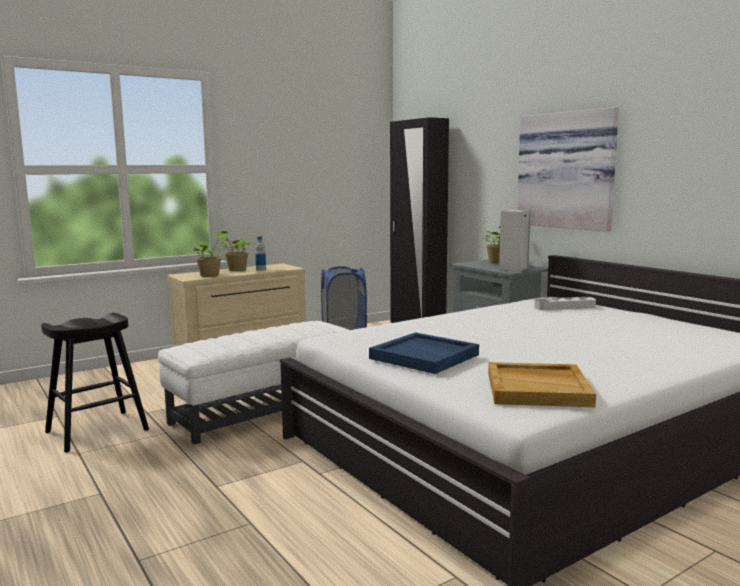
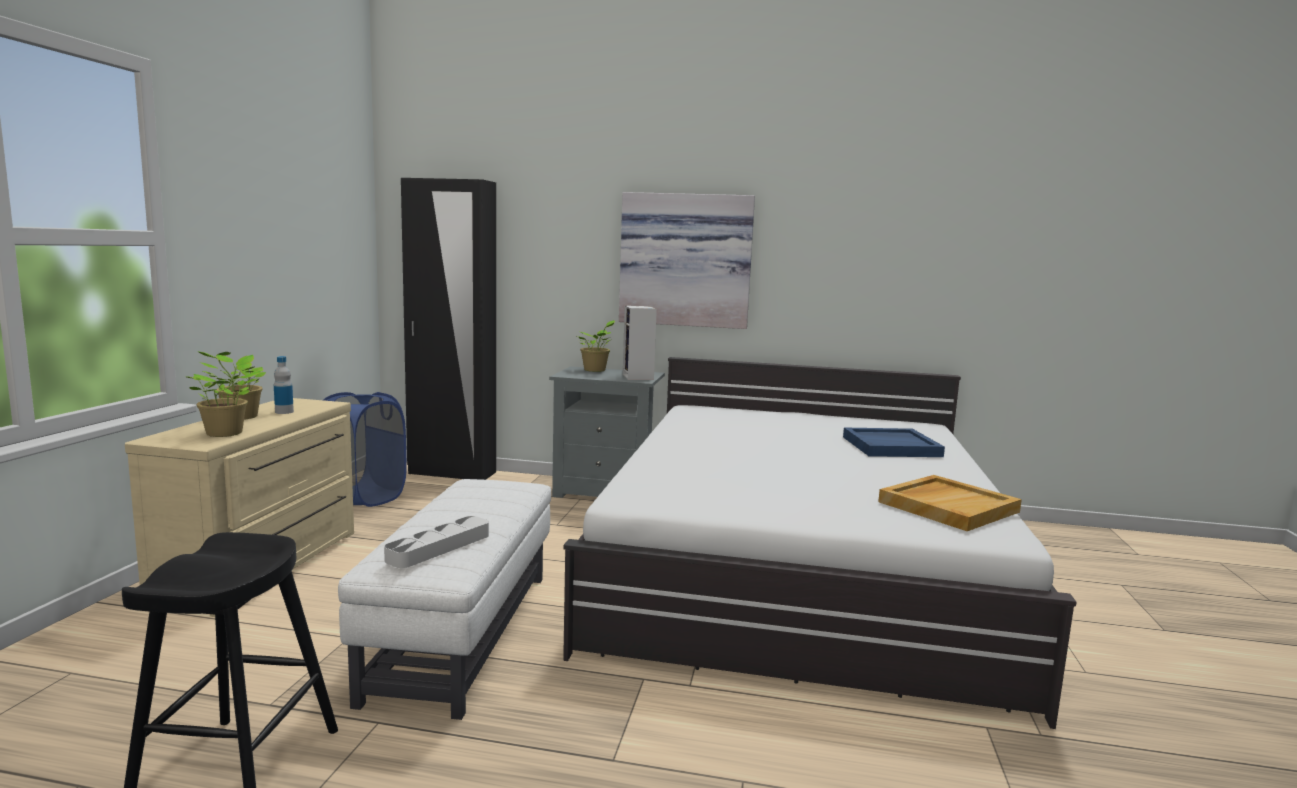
camera: 45 degrees left, 0 degrees up
(425, 356) = (790, 497): blue tray -> blue tray (891, 446)
(565, 307) = (729, 415): grey tray -> grey tray (439, 547)

